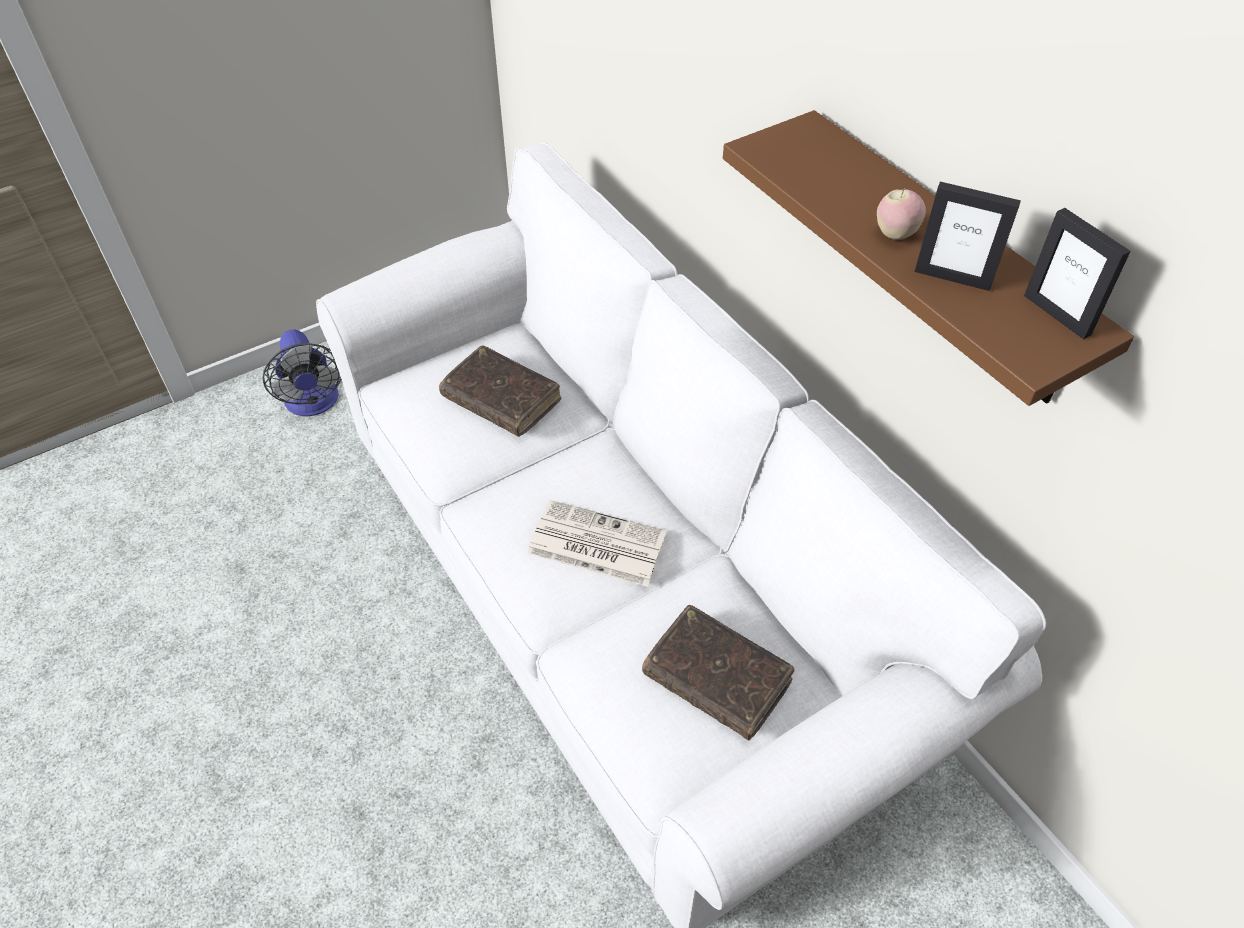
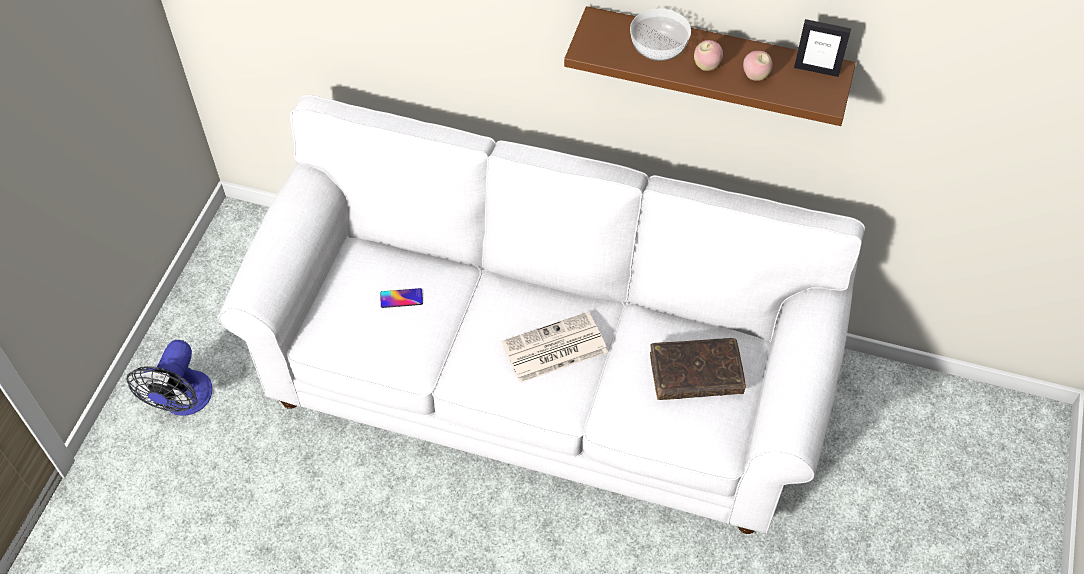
camera: 40 degrees left, 5 degrees up
(313, 403) = (183, 402): fan -> fan turned 75 degrees clockwise
(501, 400) = (401, 298): brown book -> phone
(855, 187) = (659, 47): none -> bowl
(952, 277) = (755, 76): picture frame -> apple

